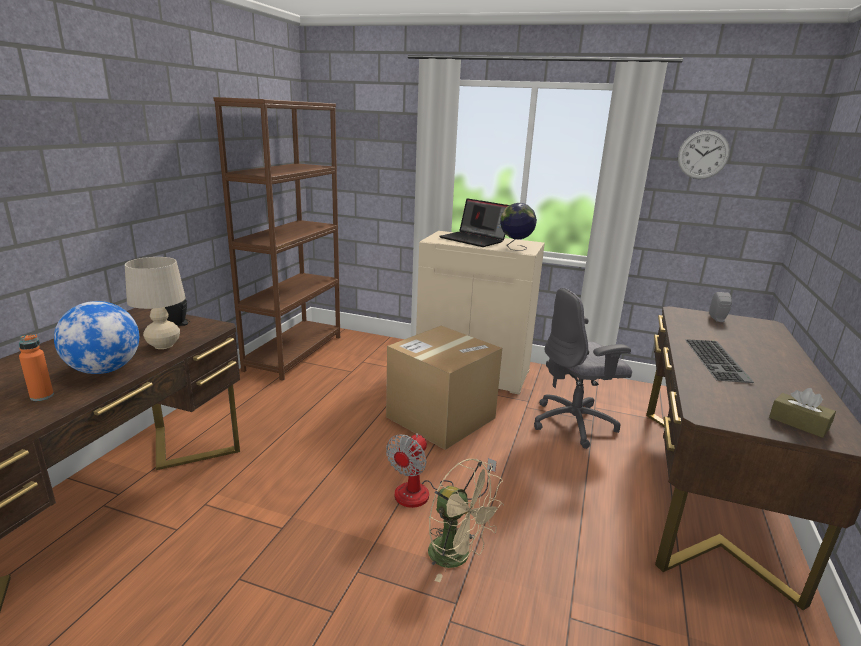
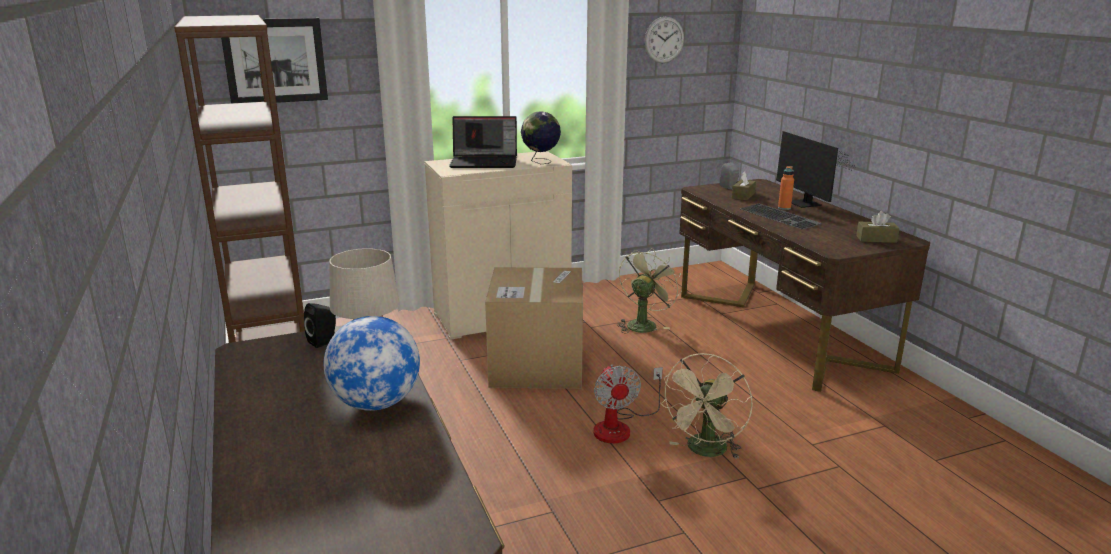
camera: 40 degrees left, 0 degrees up
(42, 396) = (382, 446): orange bottle -> orange bottle (784, 208)
(355, 139) = (275, 61): none -> picture
(457, 557) = (705, 451): beige fan -> beige fan turned 120 degrees clockwise
(575, 423) = (643, 324): grey office chair -> green fan
(717, 330) = (743, 196): none -> brown tissue box
(778, 359) = (806, 205): none -> monitor

